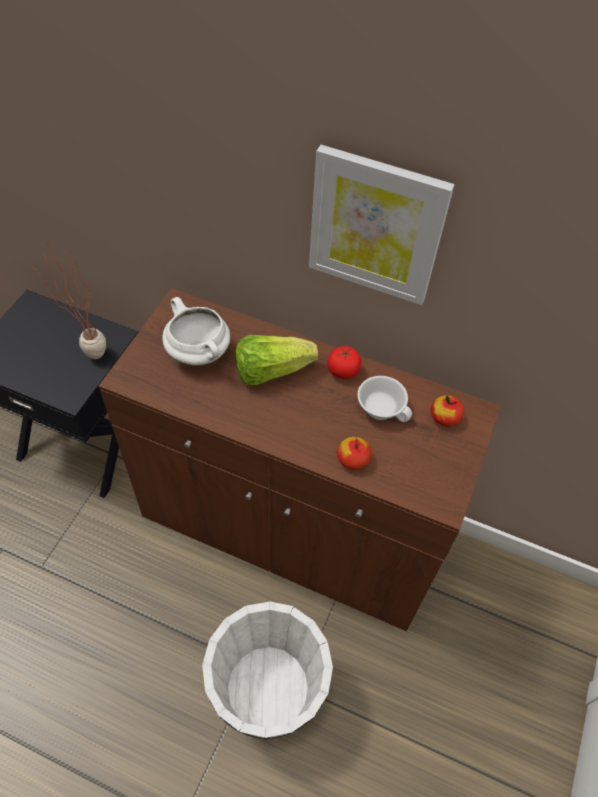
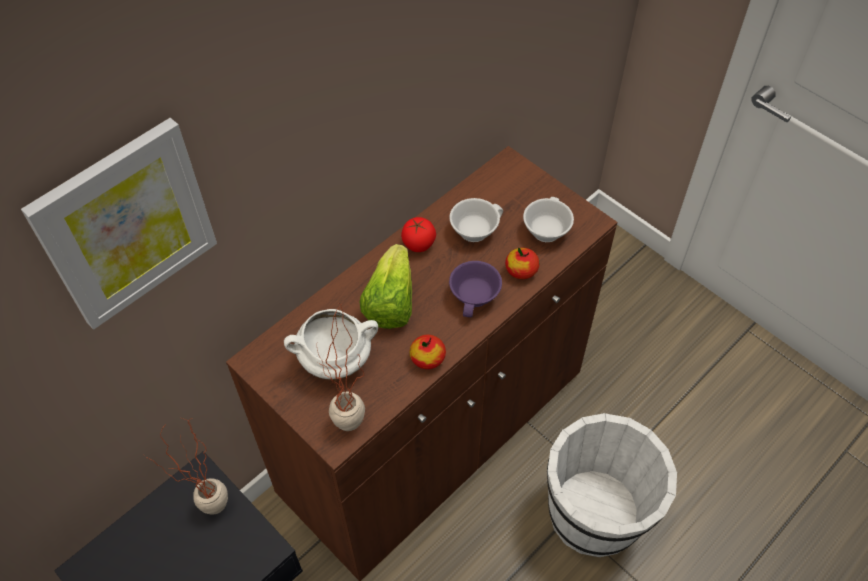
camera: 65 degrees left, 0 degrees up
(134, 385) = (351, 433): none -> potted plant
(306, 432) = (476, 296): none -> purple cup
(376, 226) = (384, 101): picture -> picture (126, 224)
(413, 465) = (545, 229): none -> white cup
(445, 417) = (504, 188): apple -> apple (427, 358)

